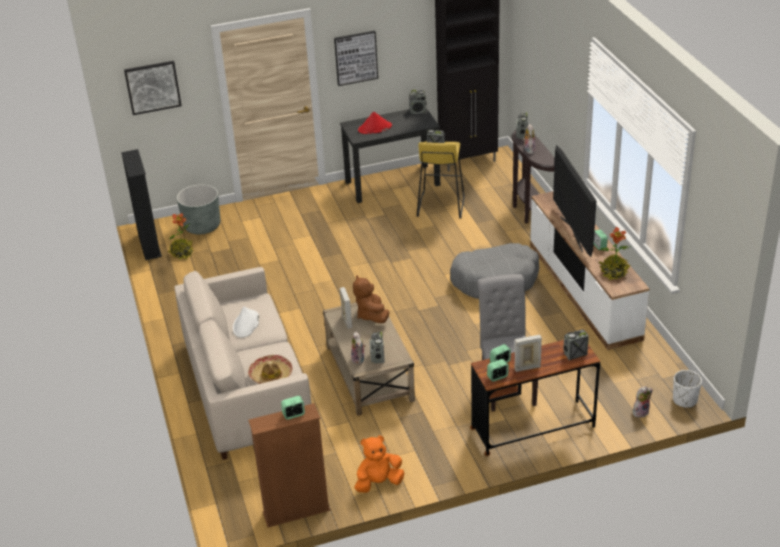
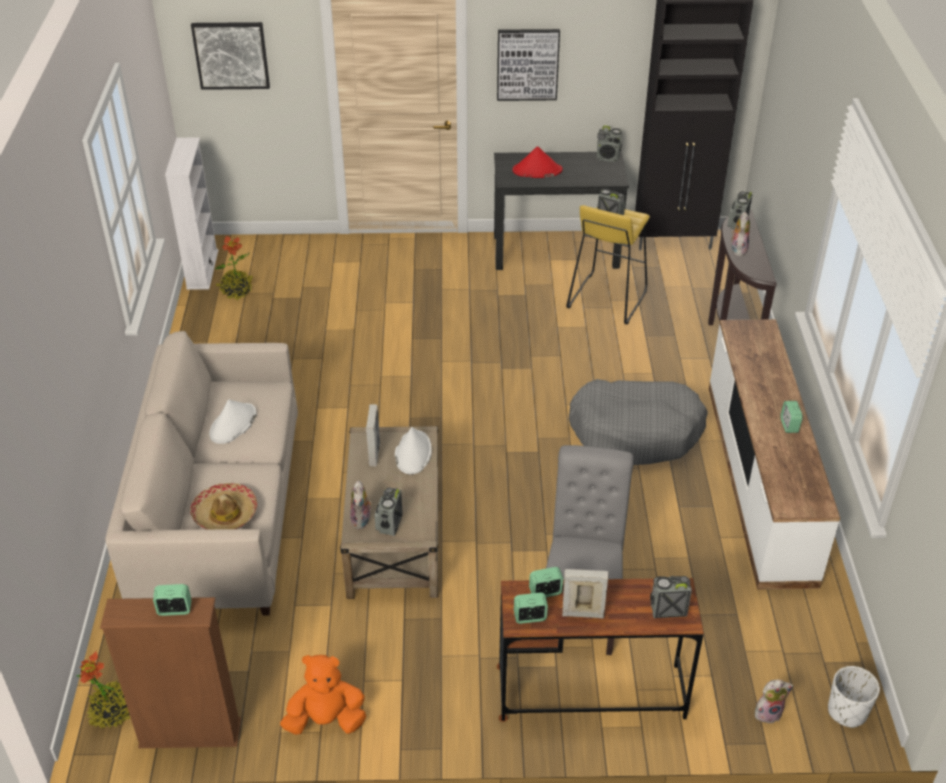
camera: 15 degrees right, 5 degrees up
(149, 245) = (202, 269): black bookcase -> white bookcase
(202, 226) = (281, 257): grey planter -> none
(371, 315) = (413, 453): brown plush toy -> white hat
(572, 233) = (755, 395): television -> none
(613, 272) = (794, 476): potted plant -> potted plant (112, 711)

